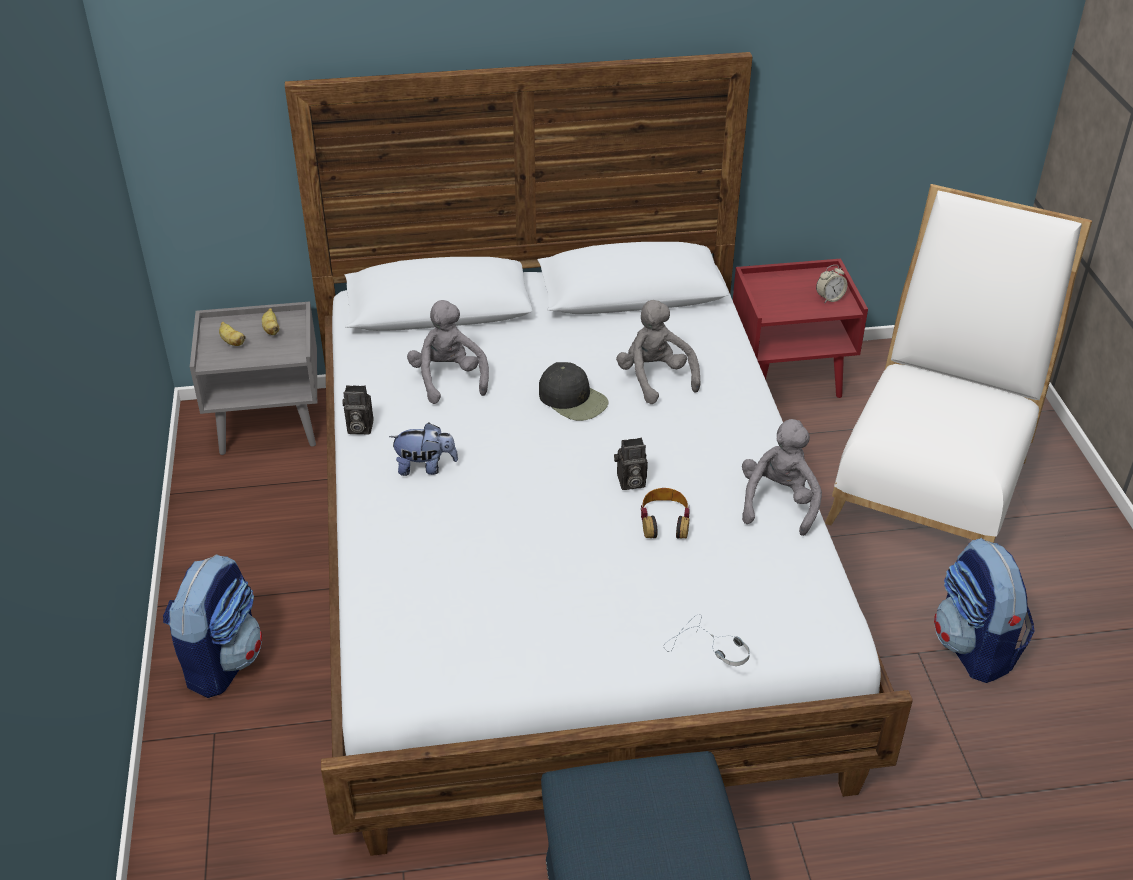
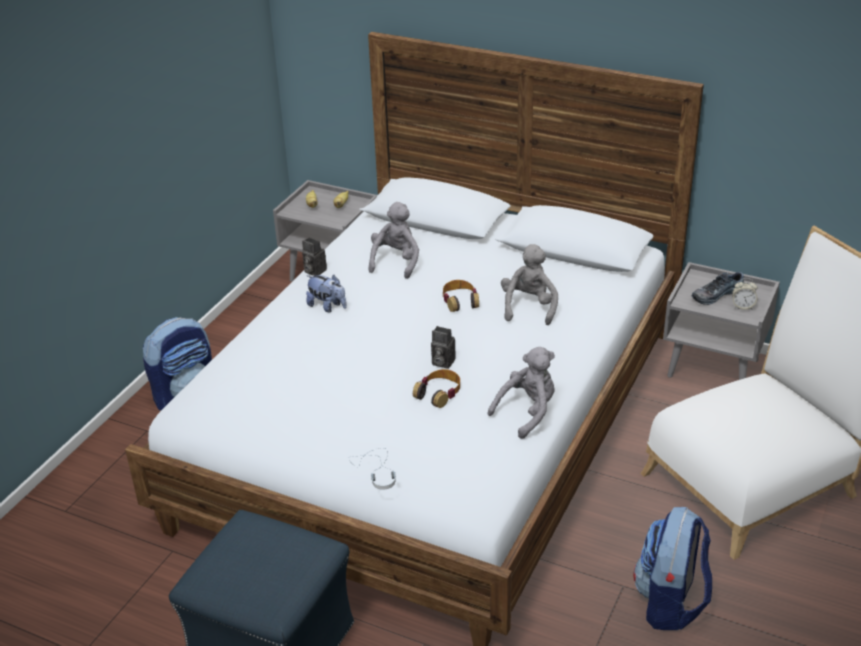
camera: 35 degrees right, 5 degrees down
(573, 399) = (460, 300): black cap -> headphones
(789, 378) = (714, 368): red nightstand -> grey nightstand
(792, 294) = (716, 294): none -> shoe

